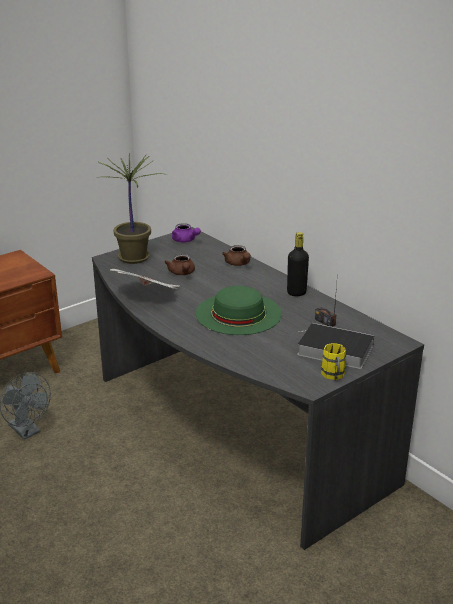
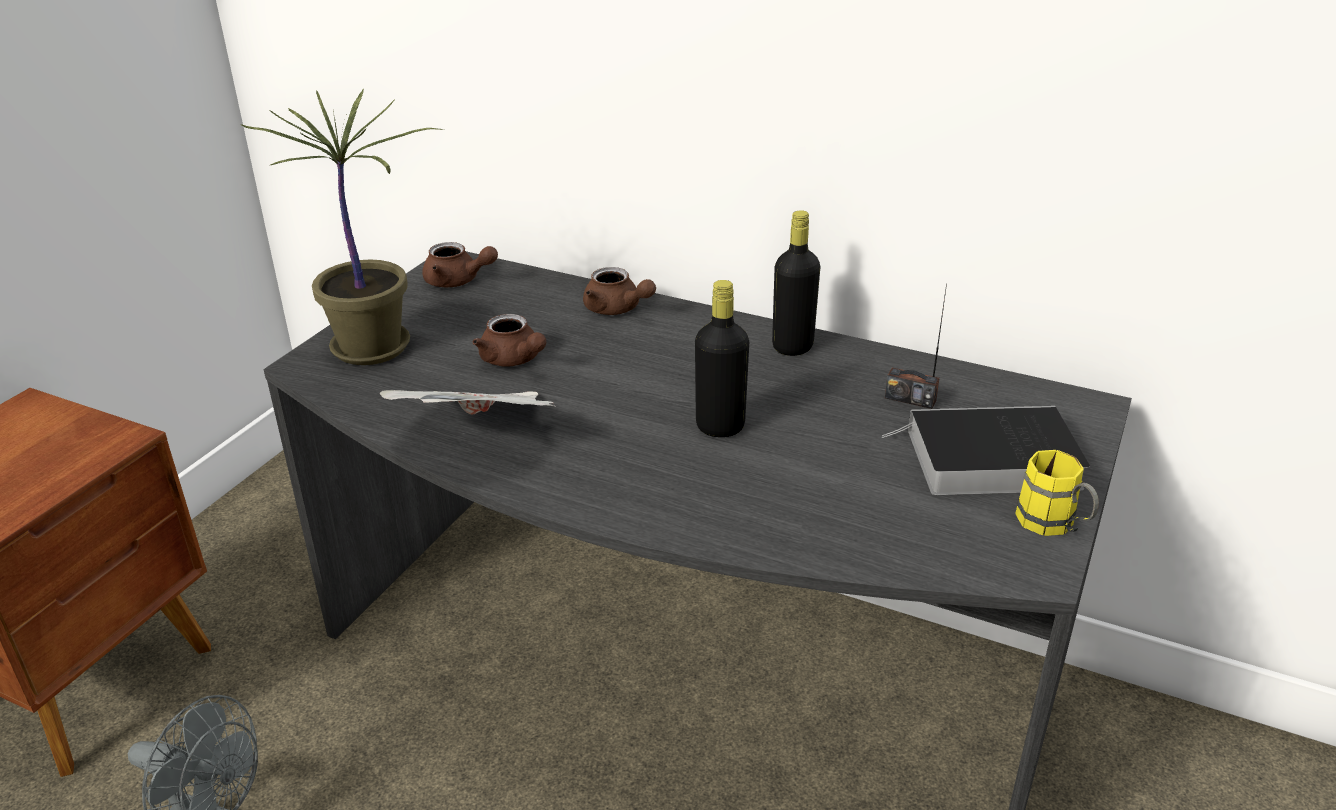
camera: 25 degrees left, 5 degrees up
(185, 240) = (458, 281): purple teapot -> brown teapot
(238, 313) = (720, 426): green hat -> black bottle

